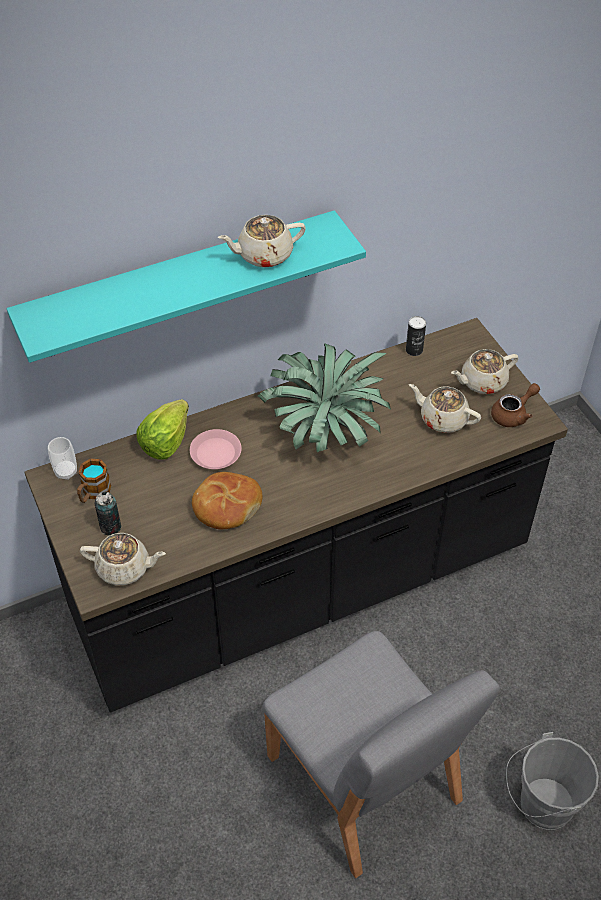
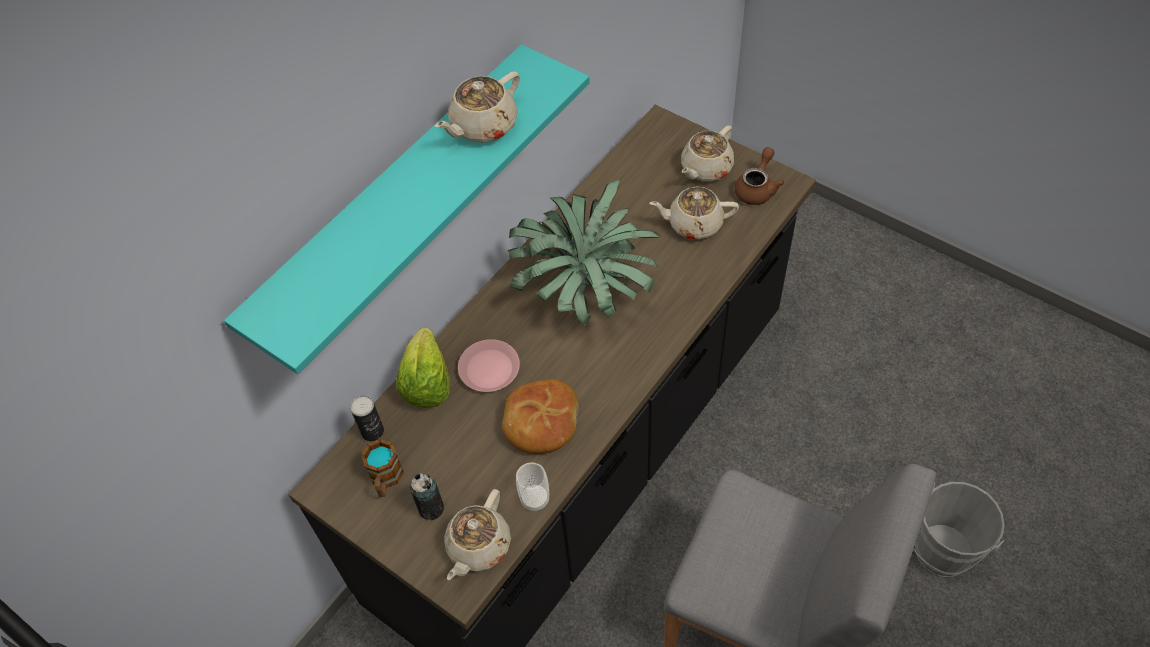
camera: 25 degrees left, 5 degrees up
(66, 472) = (337, 471): cup -> cup (535, 499)
(124, 568) = (478, 546): beige teapot -> beige teapot turned 135 degrees clockwise
(414, 350) = (617, 165): can -> can (372, 431)

